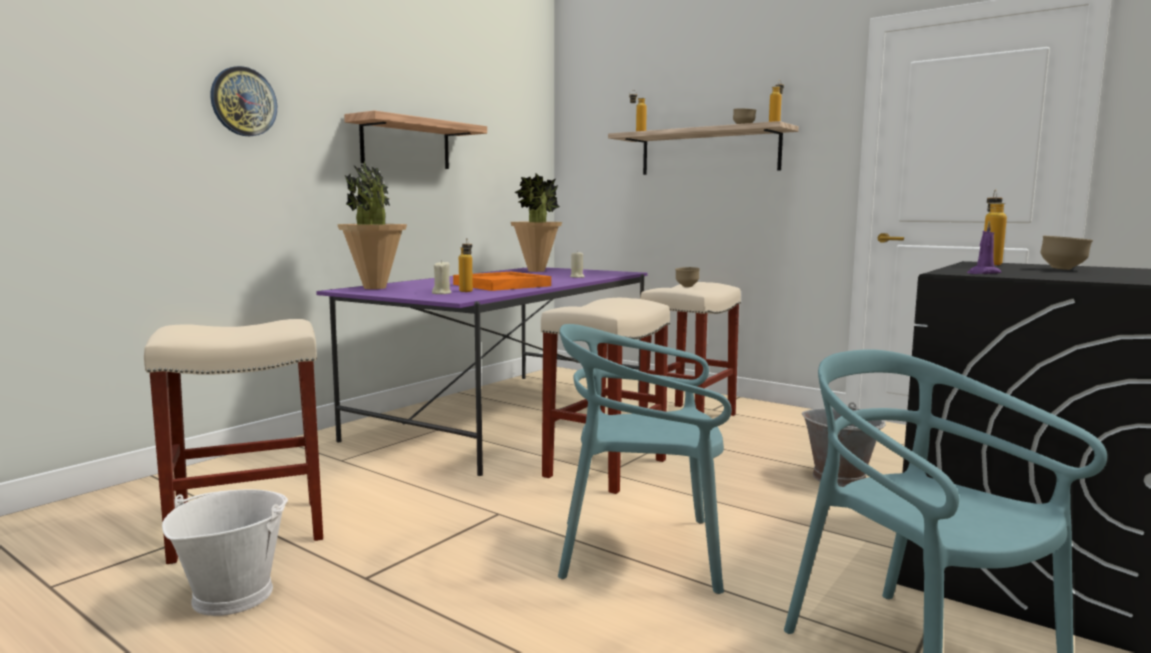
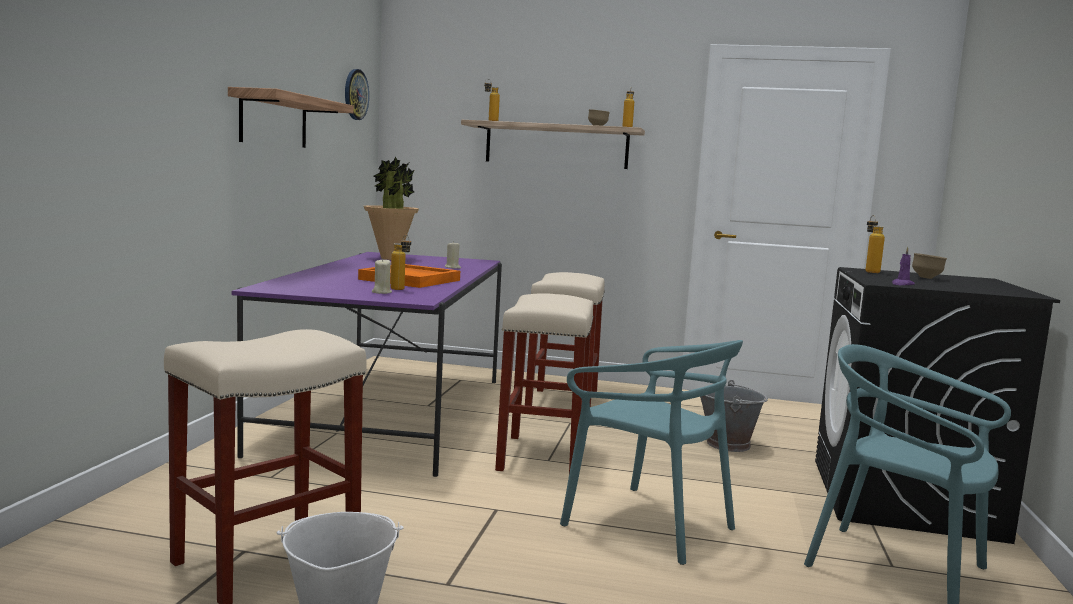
camera: 25 degrees left, 0 degrees up
(243, 102) = (147, 71): wall clock -> wall clock (355, 94)
(375, 288) = (287, 285): potted plant -> none
(640, 551) = (648, 524): turquoise chair -> turquoise chair turned 120 degrees counterclockwise
(686, 286) = (565, 278): brown bowl -> none

